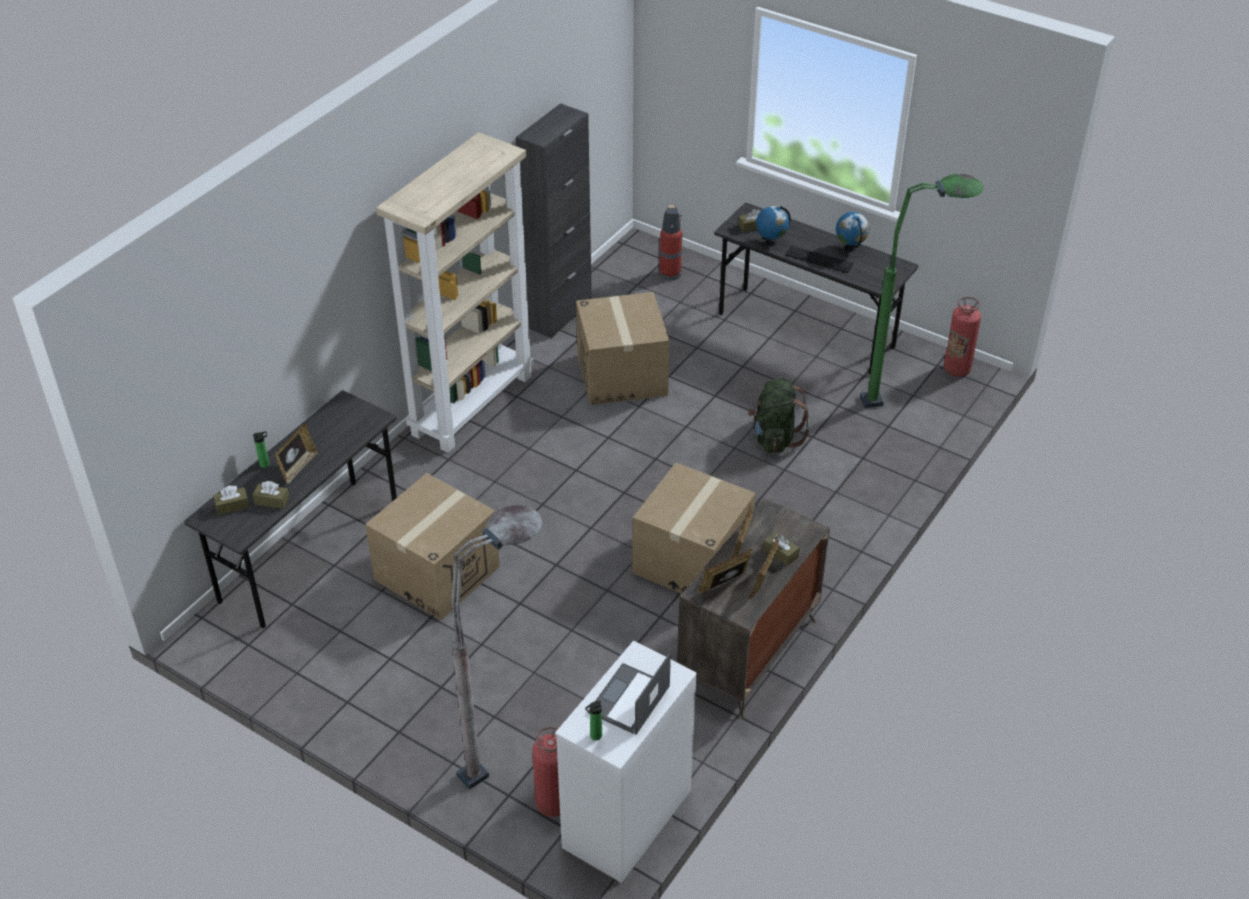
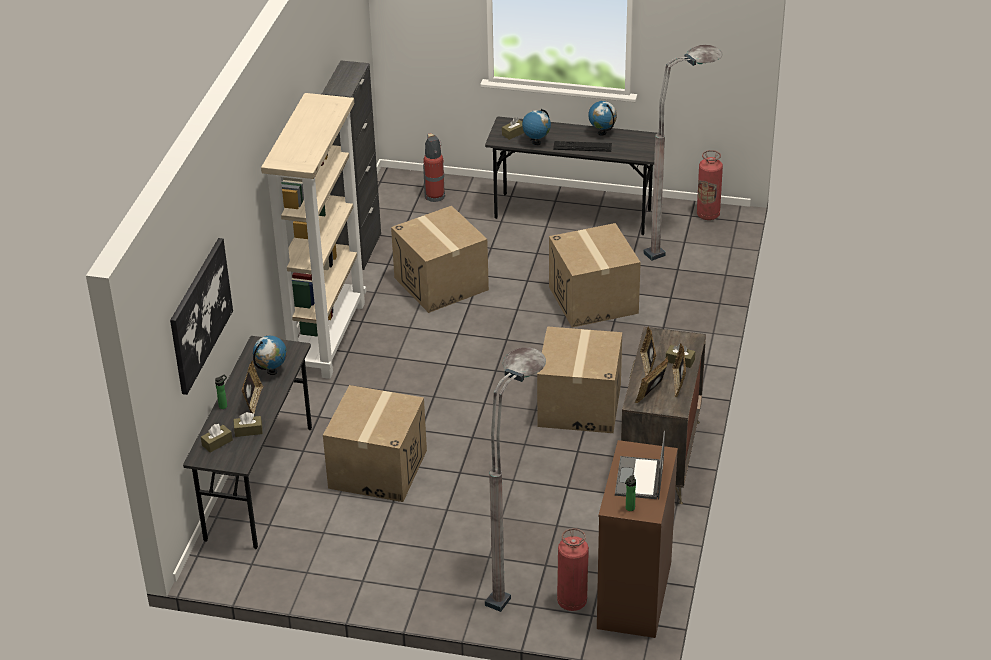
camera: 20 degrees left, 5 degrees down
(236, 361) = (200, 315): none -> picture
(337, 438) = (272, 371): none -> globe
(626, 820) = (634, 596): white dresser -> brown dresser
(775, 438) = (593, 300): green backpack -> cardboard box
(909, 398) = (682, 245): green floor lamp -> grey floor lamp

